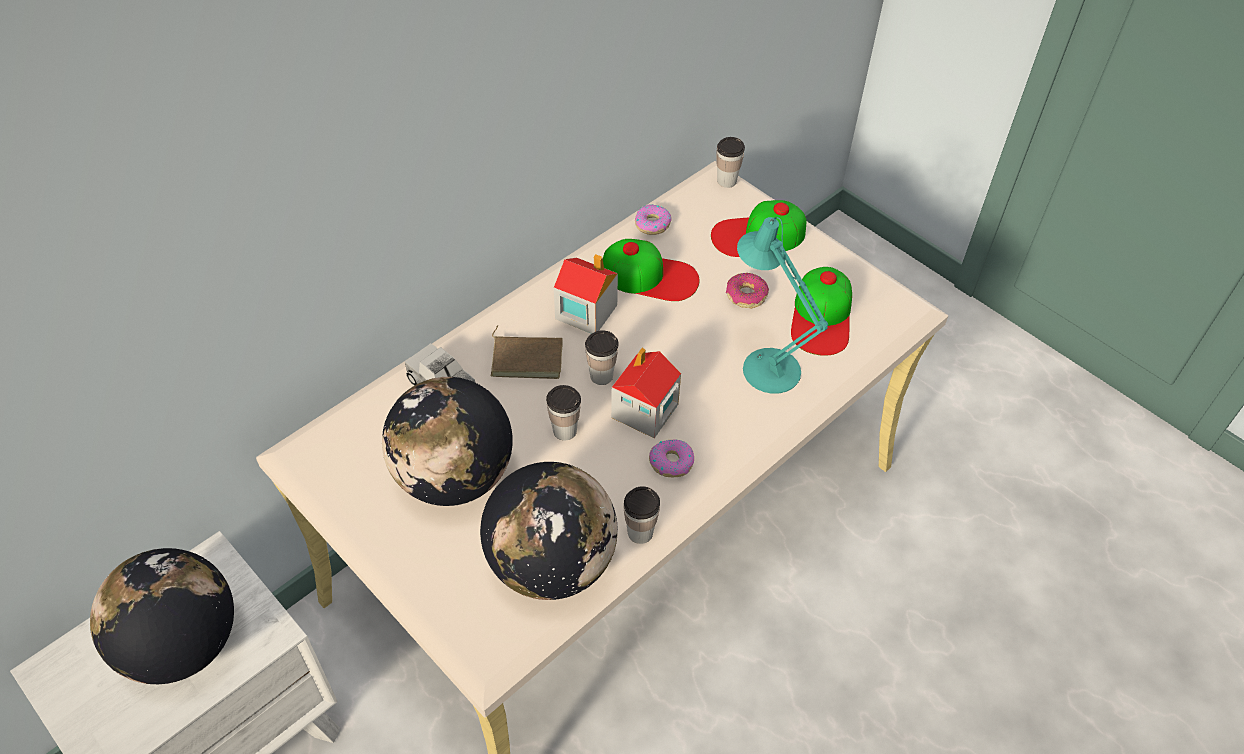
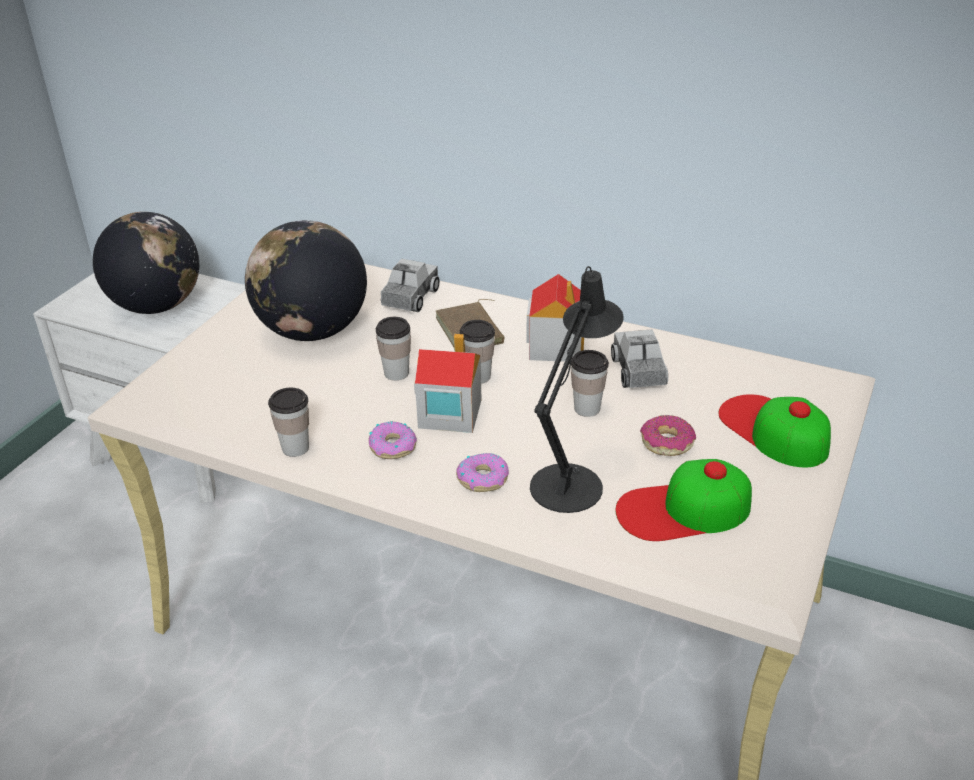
camera: 70 degrees right, 15 degrees down
(552, 564) = (239, 406): globe -> none
(650, 276) = (638, 372): cap -> toy truck
(652, 224) = (717, 354): donut -> donut (483, 478)
(727, 181) = (840, 387): cup -> cup (587, 408)
(765, 365) = (571, 481): turquoise table lamp -> black table lamp

